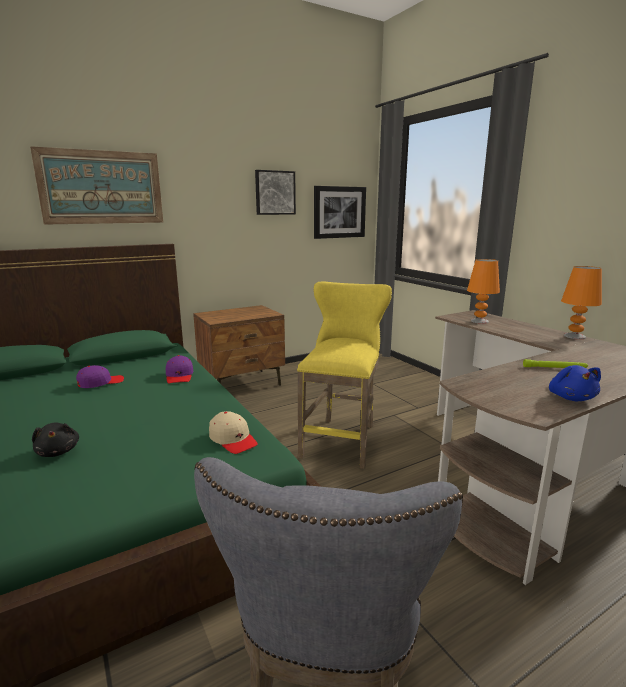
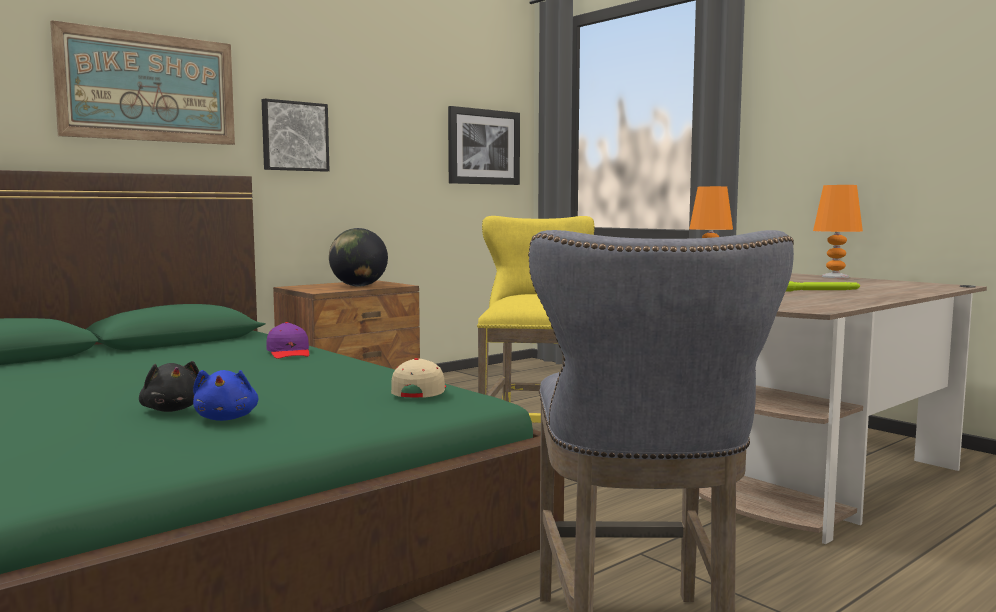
camera: 10 degrees left, 10 degrees down
(100, 383) = (168, 362): purple cap -> none
(233, 439) = (420, 392): beige cap -> beige cap turned 120 degrees counterclockwise
(245, 314) = (359, 286): none -> globe
(274, 193) = (393, 112): picture -> picture (294, 136)
(570, 397) = (849, 302): blue plush toy -> blue plush toy (227, 418)

